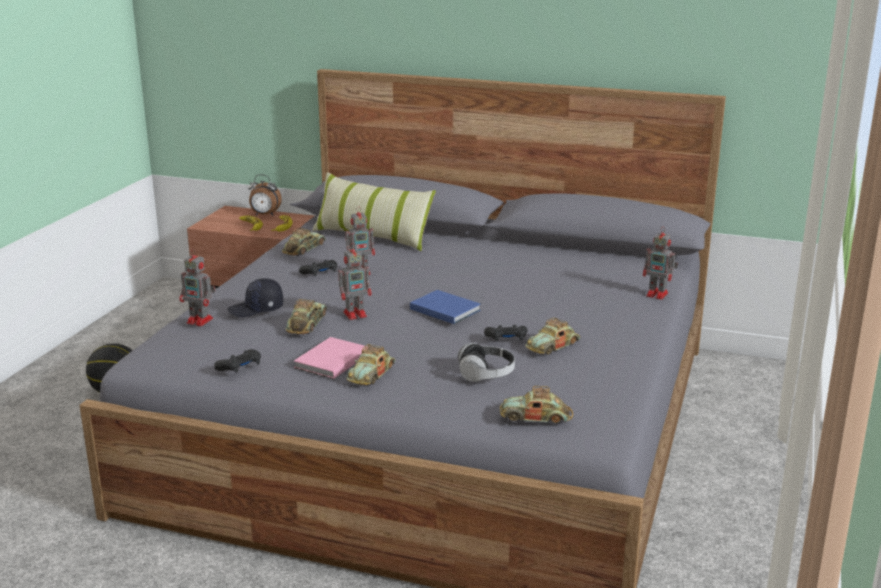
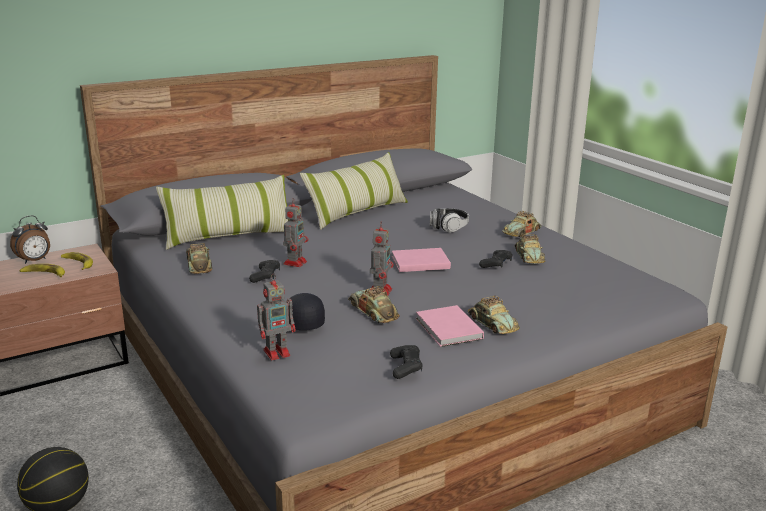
camera: 50 degrees left, 0 degrees up
(256, 309) = (303, 321): black cap -> black cap turned 150 degrees clockwise
(444, 309) = (418, 262): blue book -> pink book
(486, 374) = (546, 290): headphones -> headphones (448, 227)
(515, 253) = (357, 212): none -> pillow
(536, 416) = (631, 299): toy car -> toy car (522, 232)
(658, 294) = (494, 206): toy robot -> none

